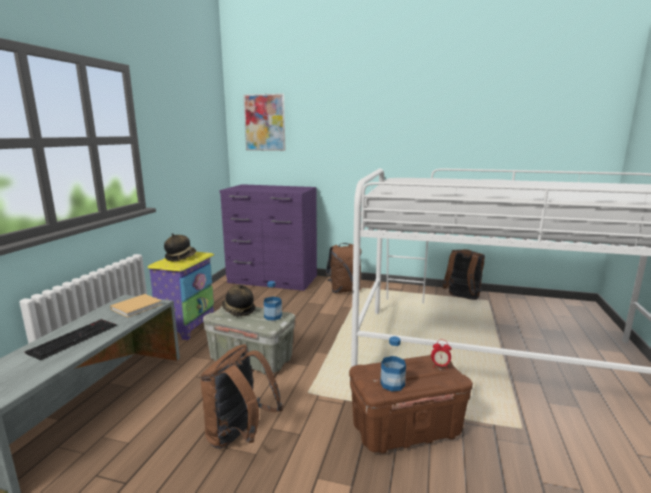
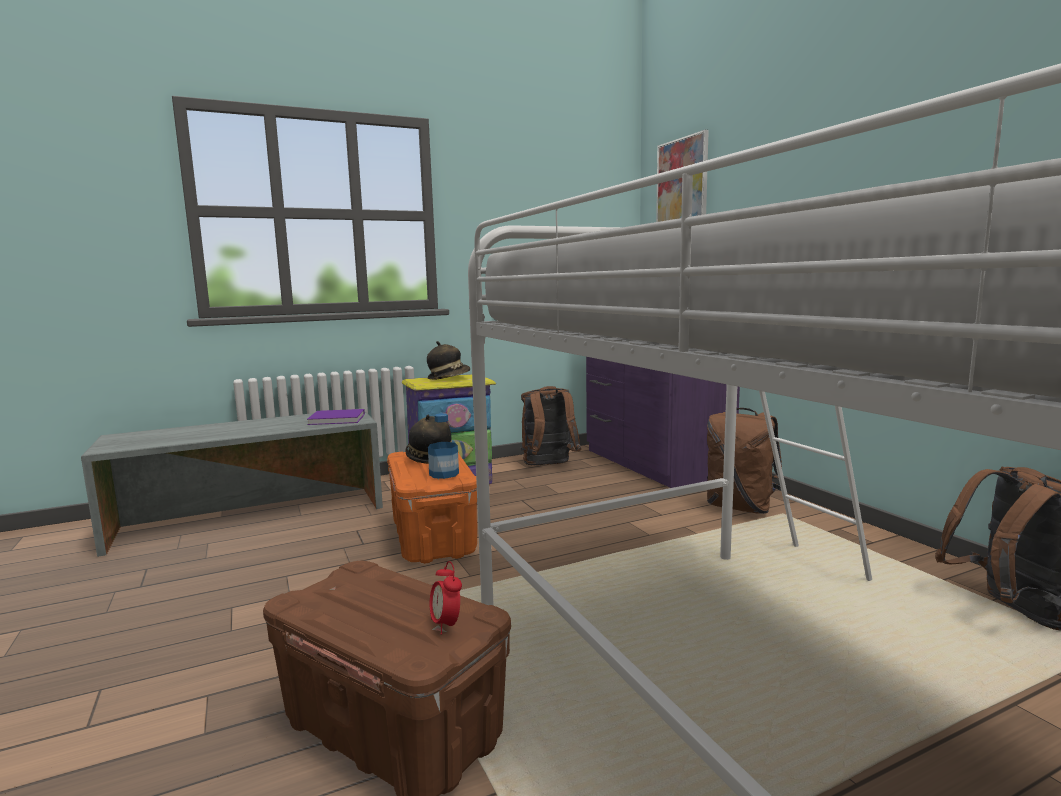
camera: 50 degrees right, 5 degrees down
(74, 338) = (239, 428): keyboard -> none
(138, 306) = (338, 419): beige book -> purple book
(239, 436) = (260, 604): brown backpack -> brown backpack (548, 466)
(252, 359) = (434, 539): grey storage box -> orange storage box
(392, 384) = (329, 603): bottle -> none

